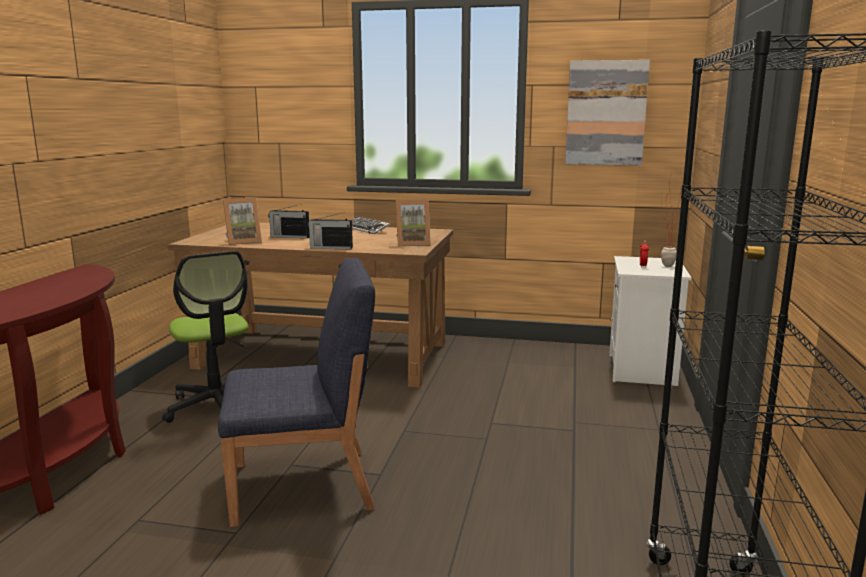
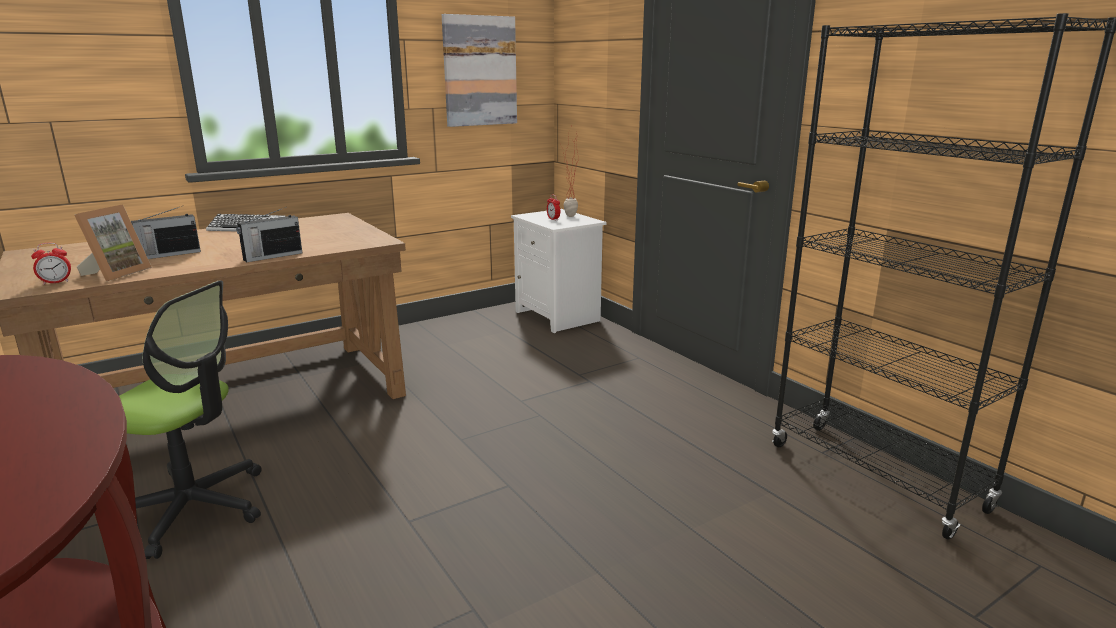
camera: 45 degrees left, 5 degrees up
(211, 241) = (56, 282): none -> alarm clock
(304, 486) = (459, 532): blue chair -> none
(412, 243) = (354, 234): picture frame -> none

